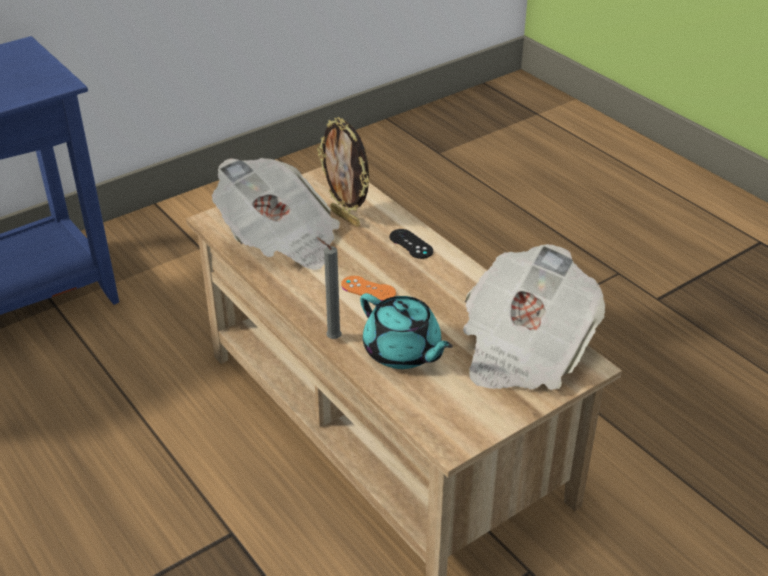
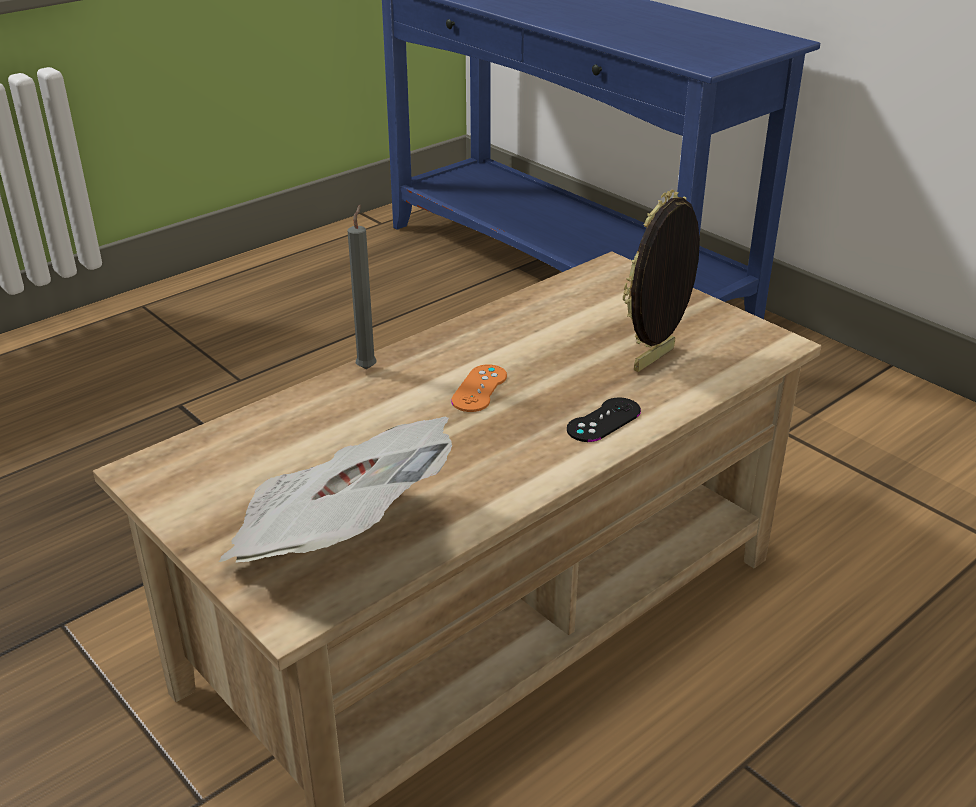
camera: 85 degrees right, 5 degrees down
(280, 240) = (580, 315): newspaper -> none
(403, 352) = (336, 424): turquoise teapot -> none

